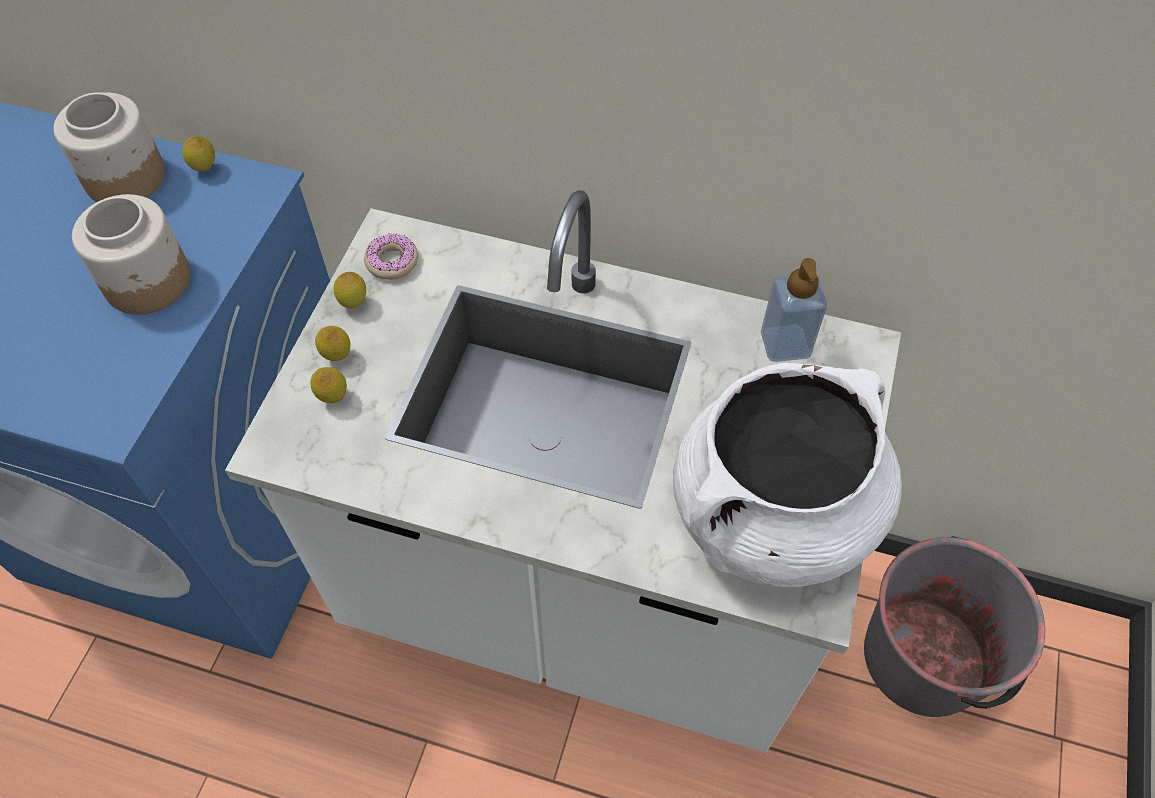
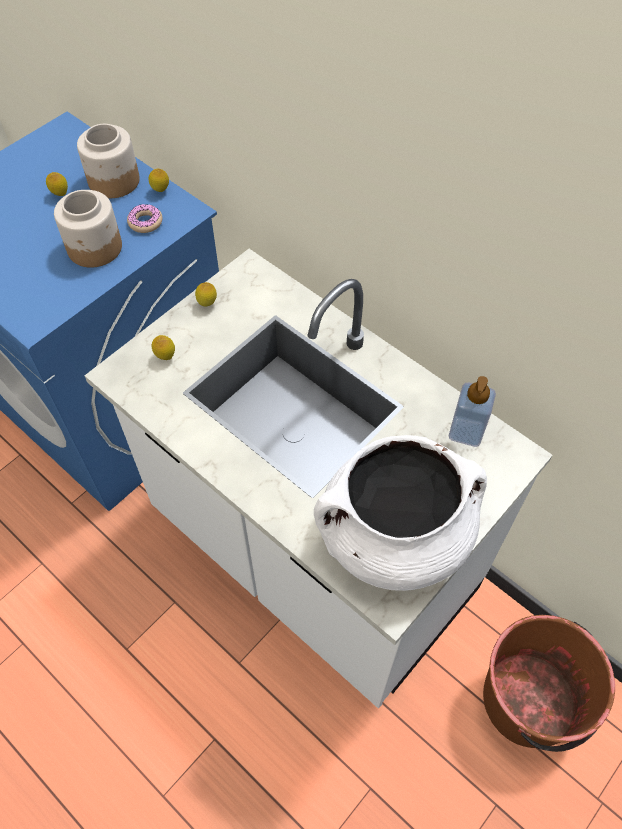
camera: 25 degrees right, 0 degrees up
(337, 357) = (181, 333): lemon -> lemon (60, 195)
(392, 262) = (243, 286): donut -> donut (145, 222)
(925, 658) = (529, 701): grey bucket -> brown bucket

